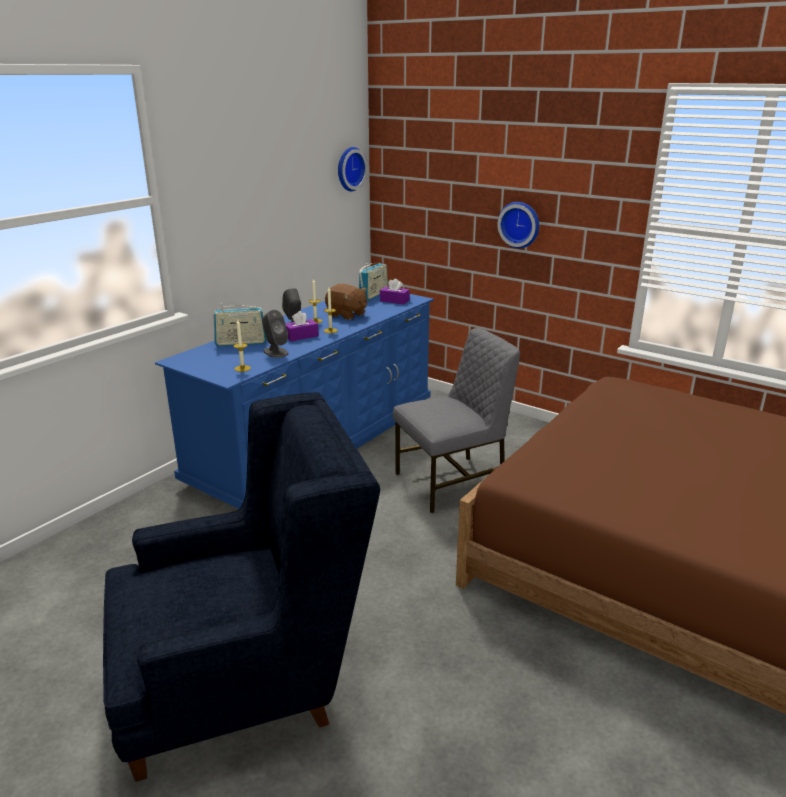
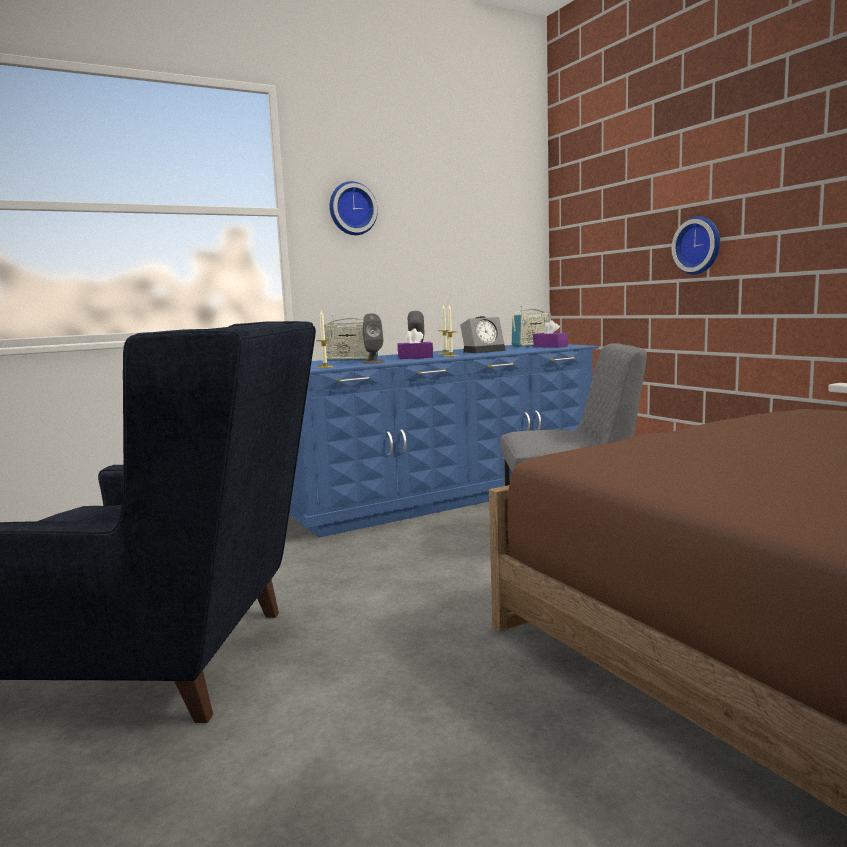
camera: 25 degrees right, 15 degrees down
(346, 314) = (484, 351): brown plush toy -> alarm clock
(349, 169) = (520, 219): wall clock -> wall clock (351, 209)

